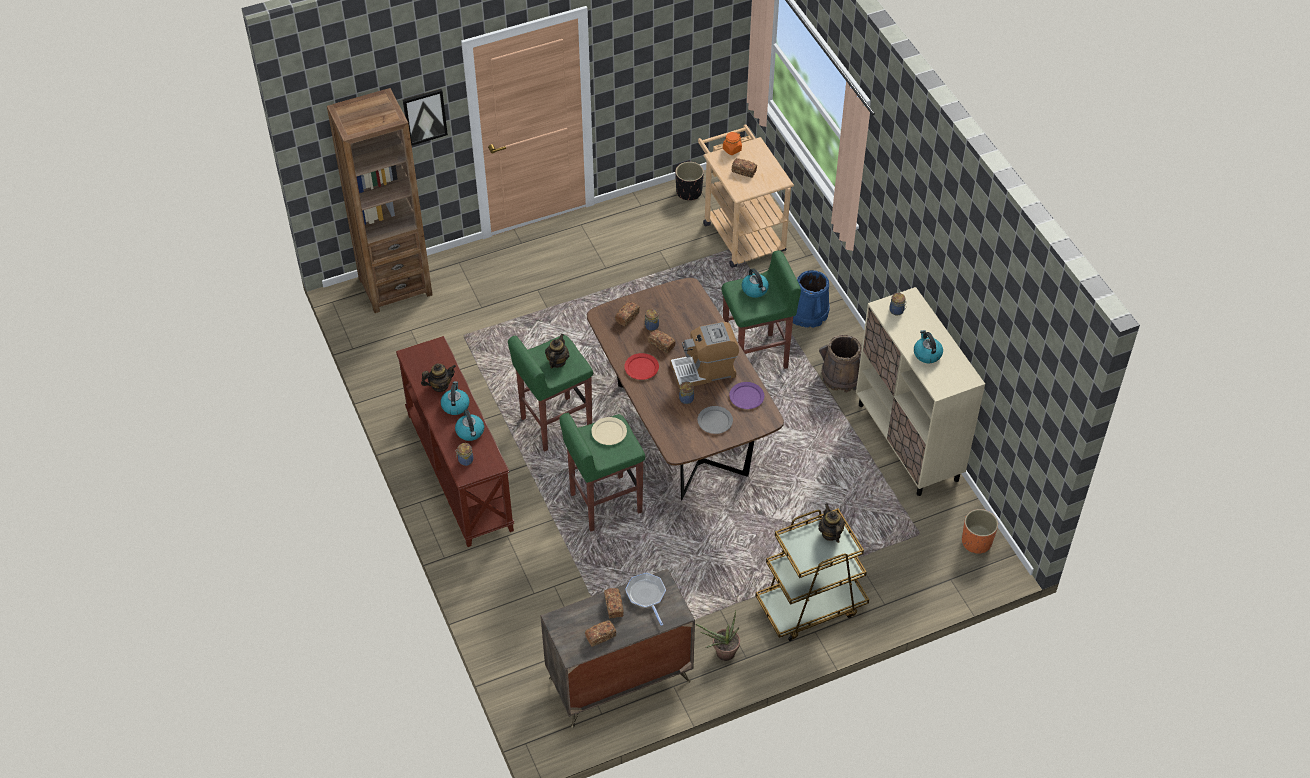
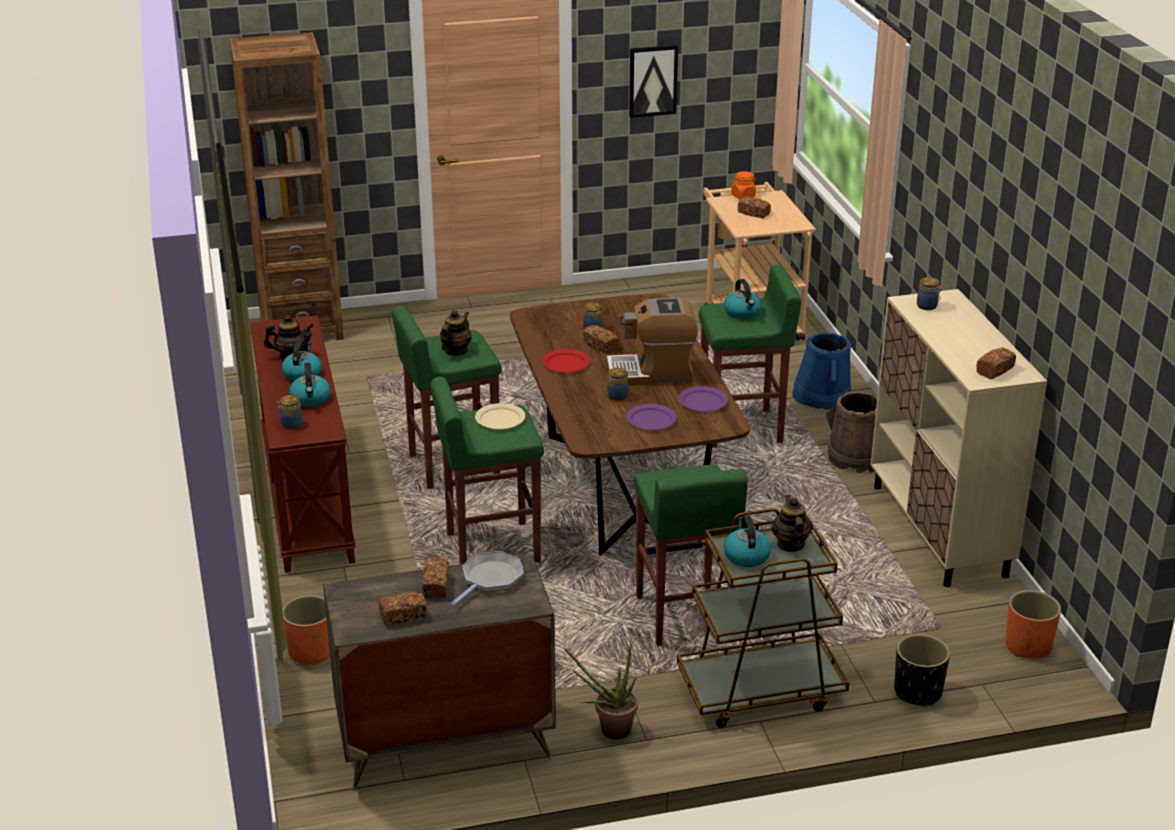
camera: 10 degrees right, 20 degrees down
(424, 116) = (356, 89): picture -> picture (652, 80)
(508, 616) = (311, 651): none -> orange planter
(627, 317) = (563, 319): bread -> bread (994, 370)
(646, 595) = (490, 579): frying pan -> frying pan turned 45 degrees clockwise
(689, 192) = (693, 284): black planter -> black planter (918, 692)
(714, 421) = (650, 419): grey plate -> purple plate
(749, 549) = (682, 617): none -> green stool
(927, 354) = (964, 346): kettle -> kettle (746, 555)

